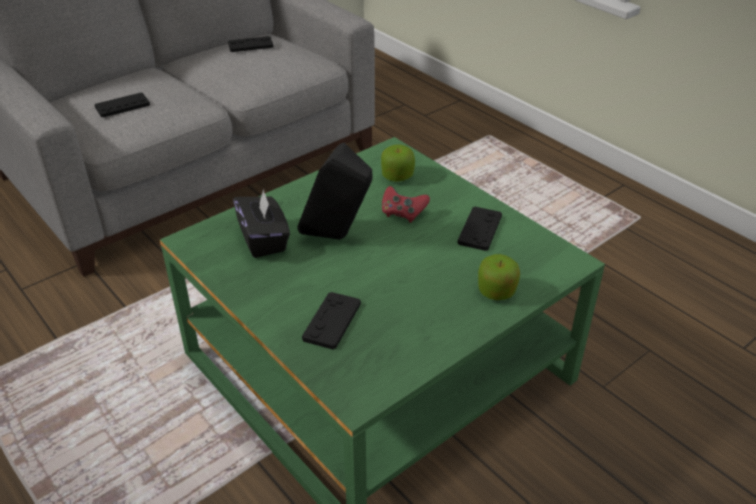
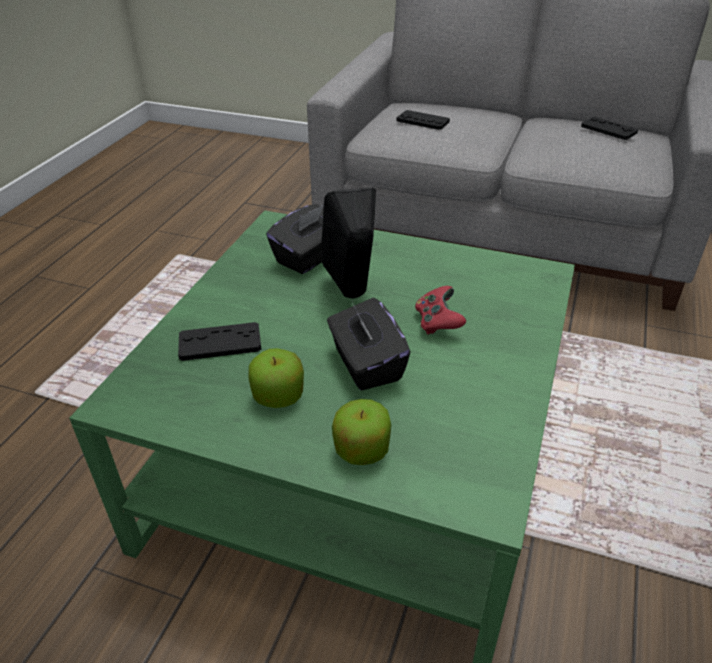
camera: 60 degrees right, 0 degrees up
(397, 176) = (502, 294): apple -> apple (278, 396)
(419, 260) = (366, 364): none -> black tissue box
(480, 229) = (470, 392): black game controller -> none

